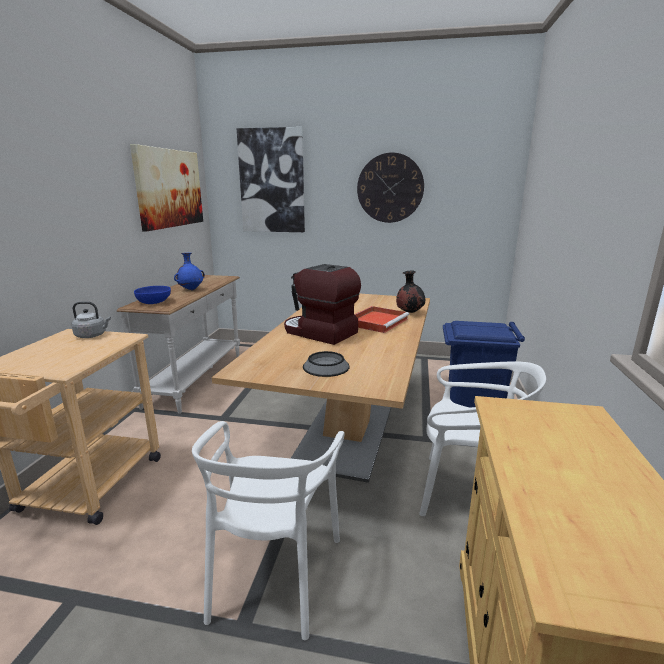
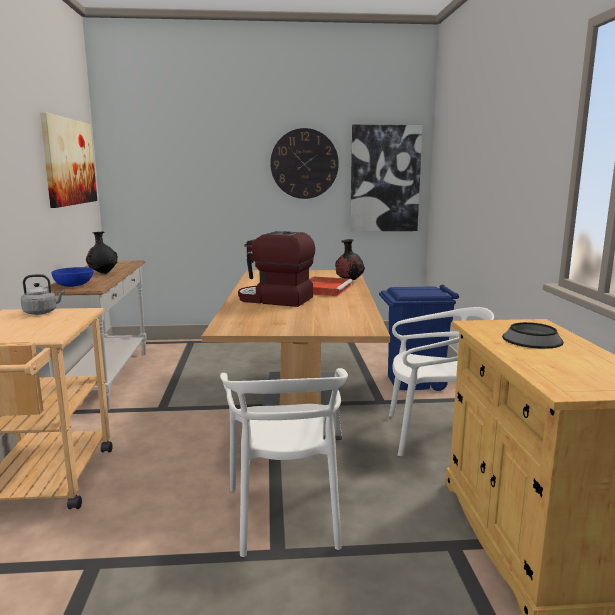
camera: 15 degrees left, 5 degrees down
(191, 289) = (103, 273): blue vase -> black vase
(272, 181) = (175, 156): picture -> picture (385, 179)
(326, 367) = (304, 321): bowl -> bowl (532, 339)

